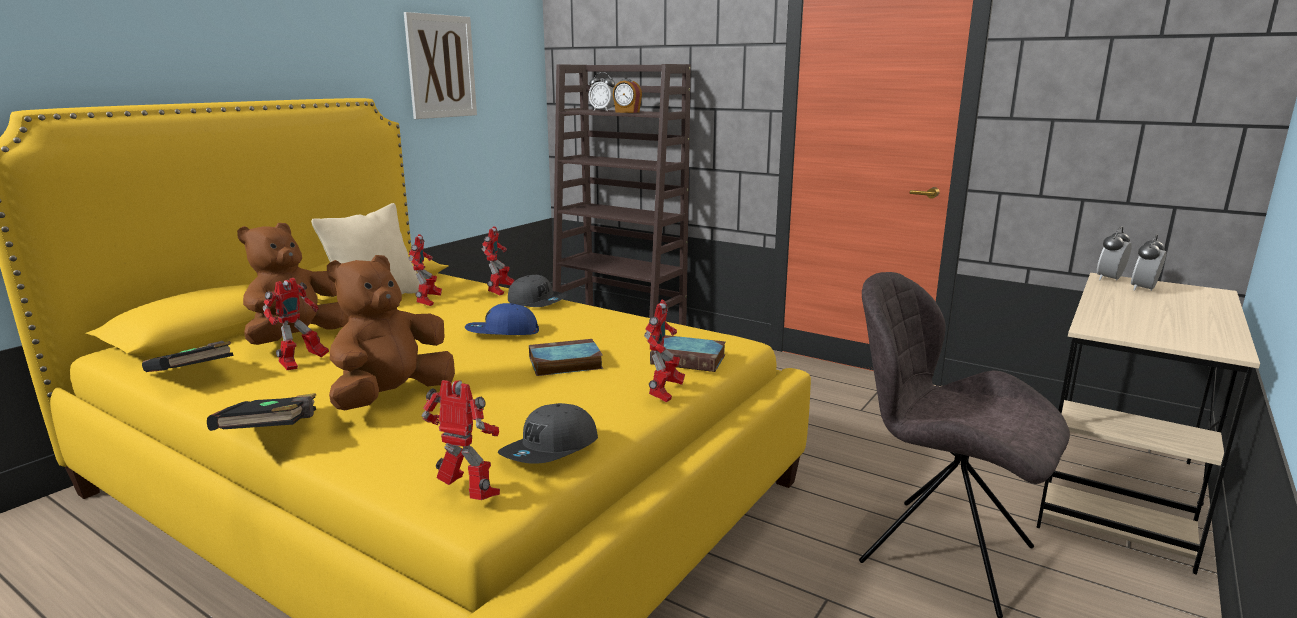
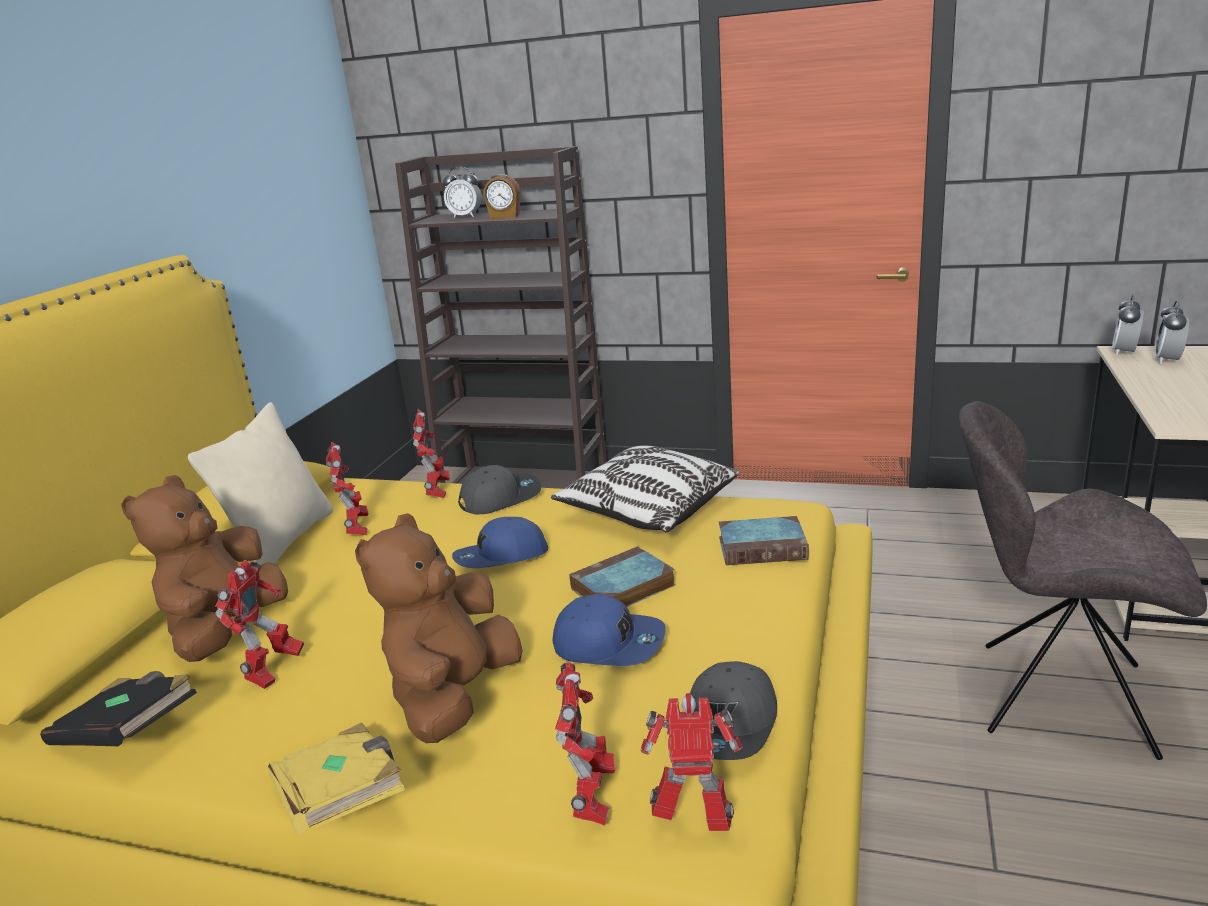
camera: 15 degrees left, 5 degrees up
(273, 433) = (343, 800): black book -> yellow book
(441, 66) = (248, 188): picture -> none
(520, 389) = (609, 643): none -> blue cap
(537, 301) = (500, 497): grey cap -> grey cap turned 45 degrees counterclockwise
(630, 325) = (647, 510): none -> pillow
(665, 394) = (781, 605): toy robot -> toy robot (592, 800)

